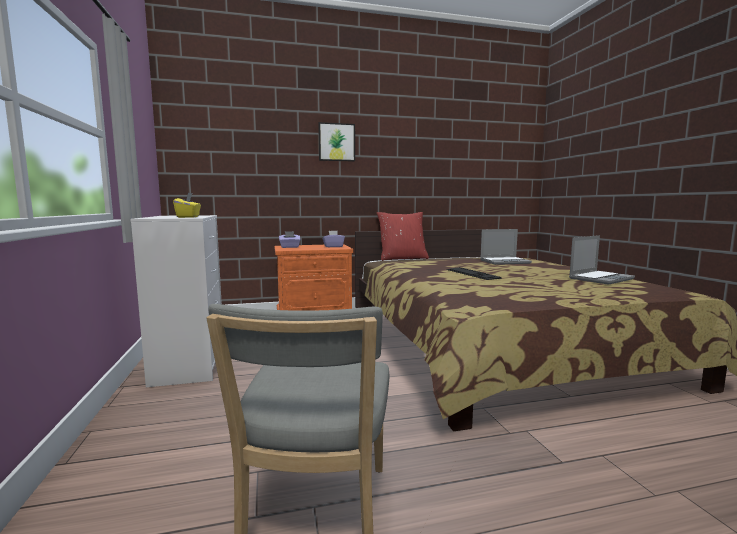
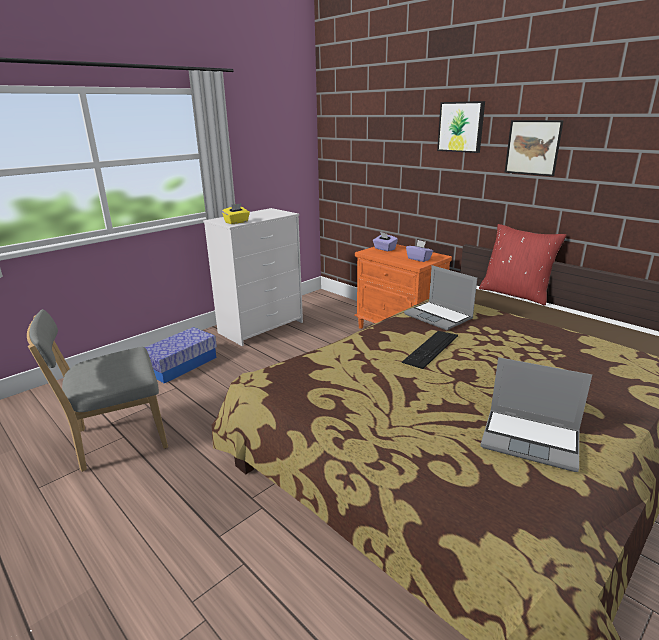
camera: 60 degrees right, 15 degrees up
(182, 426) = (181, 365): none -> storage box
(392, 157) = (532, 147): none -> picture
(505, 262) = (574, 352): laptop -> laptop (439, 317)

